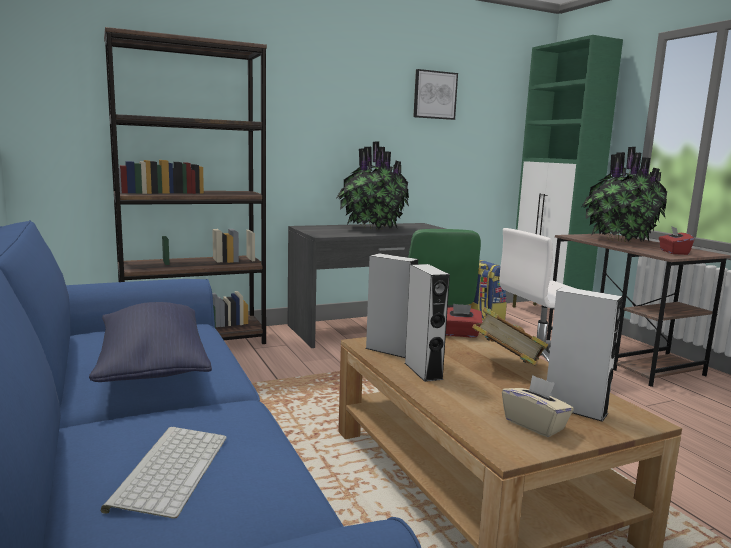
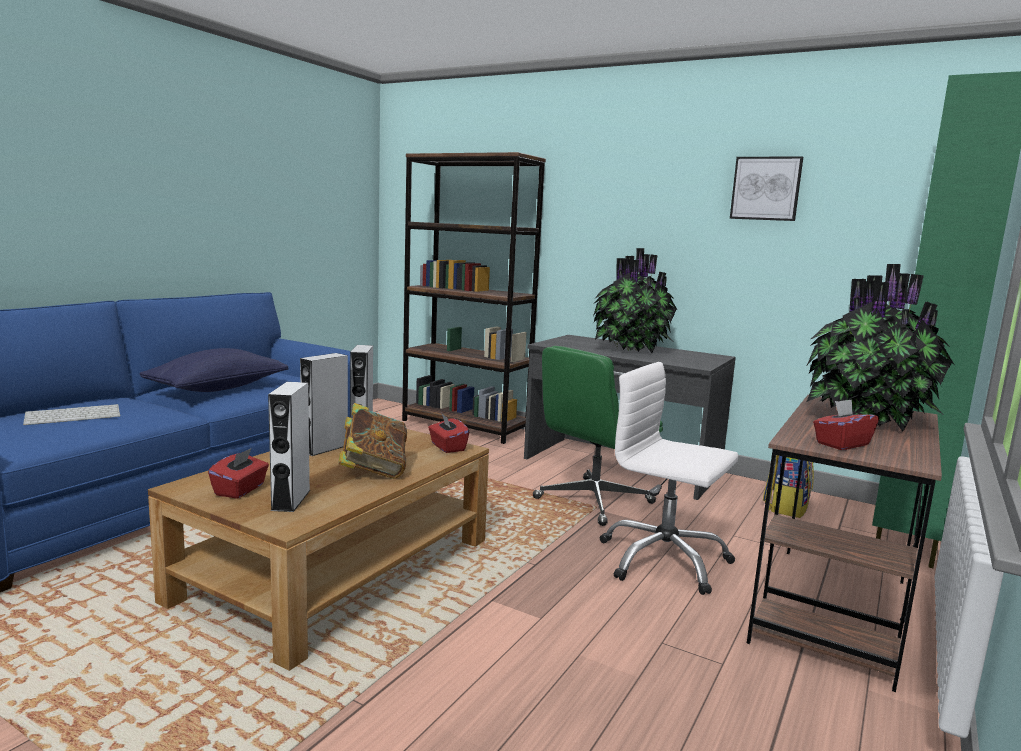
camera: 55 degrees right, 0 degrees up
(535, 425) = (240, 490): beige tissue box -> red tissue box

